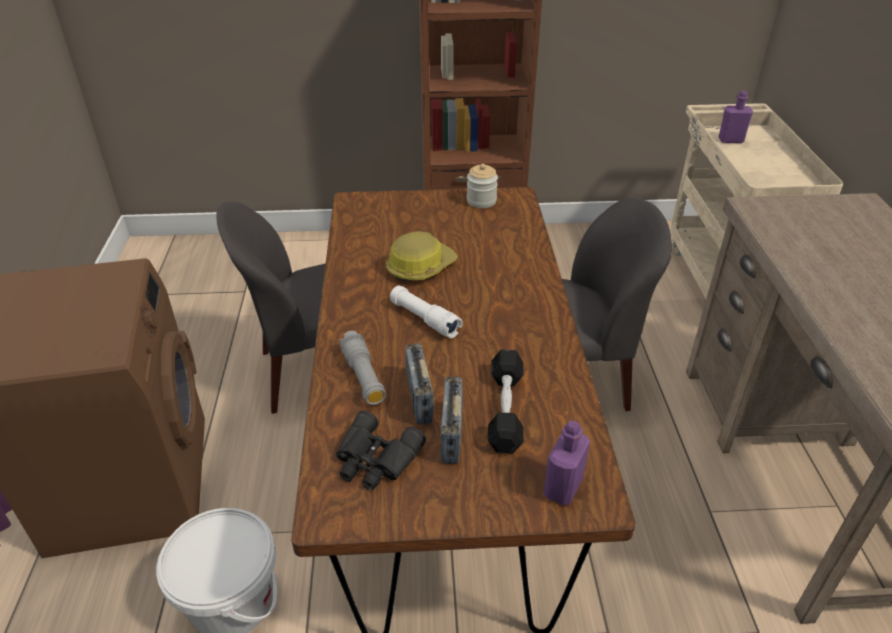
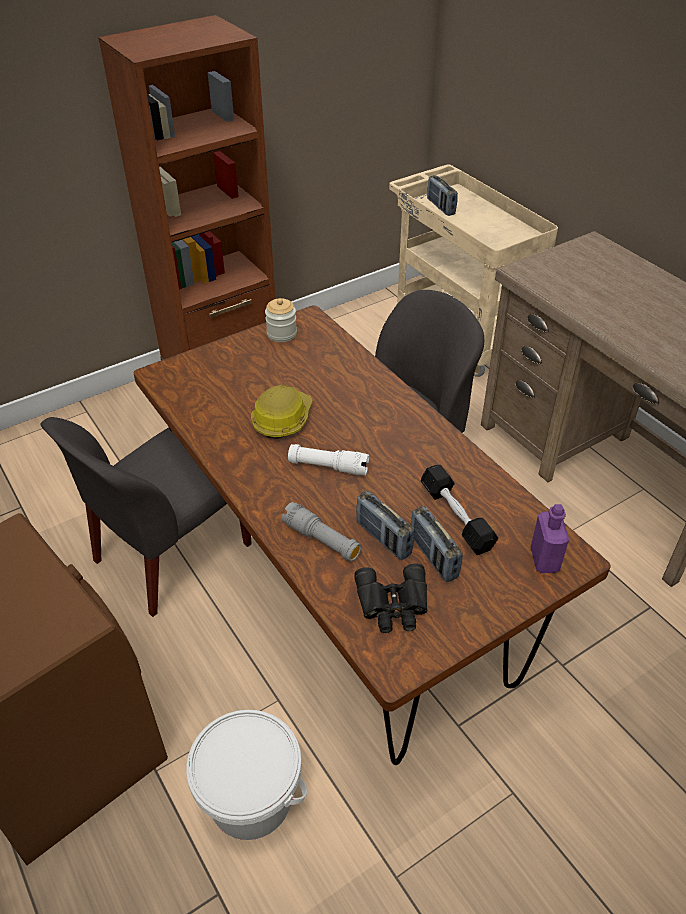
camera: 30 degrees left, 5 degrees up
(730, 140) = (440, 207): purple bottle -> radio

